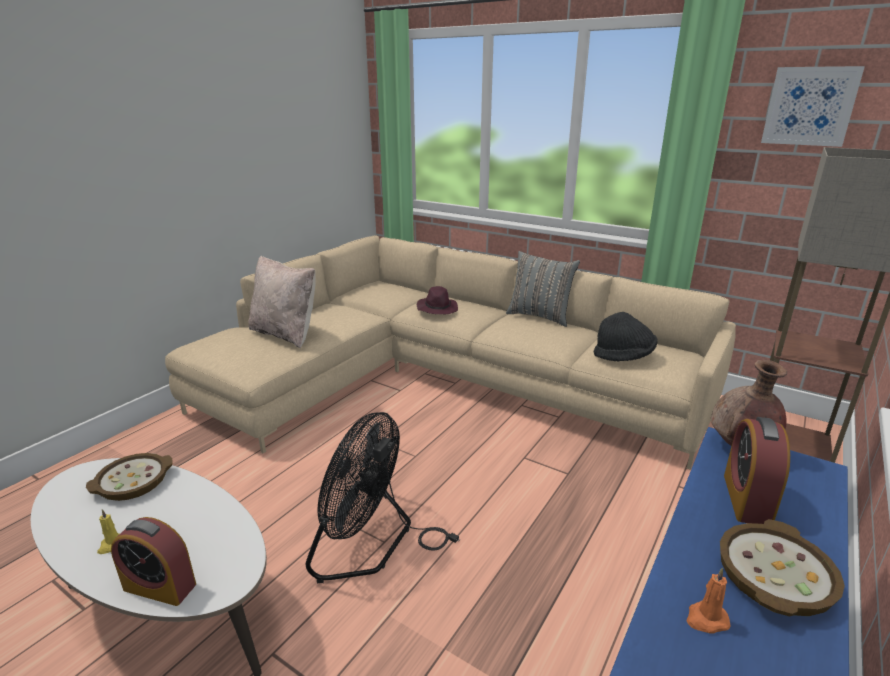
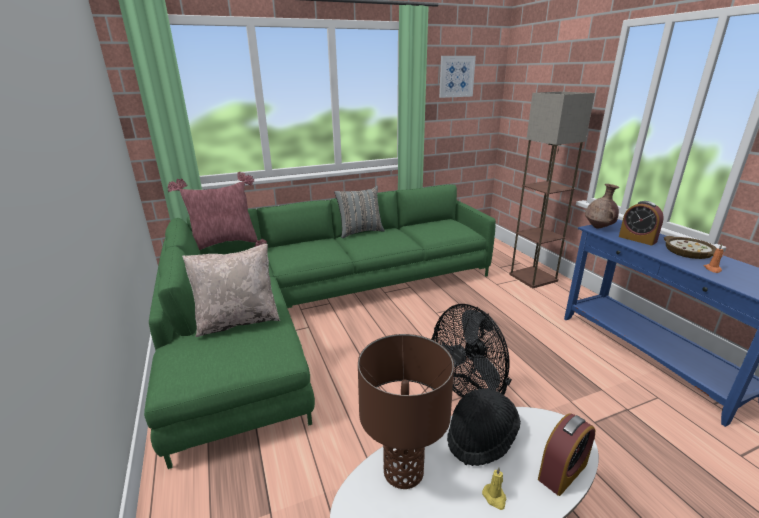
camera: 55 degrees left, 0 degrees up
(133, 482) = (402, 471): bowl -> brown table lamp
(397, 285) = (226, 253): none -> red pillow
(436, 381) = (317, 309): beige sofa -> green sofa
(437, 309) = (302, 253): purple hat -> none
(623, 356) = (439, 231): black hat -> black hat (481, 437)

